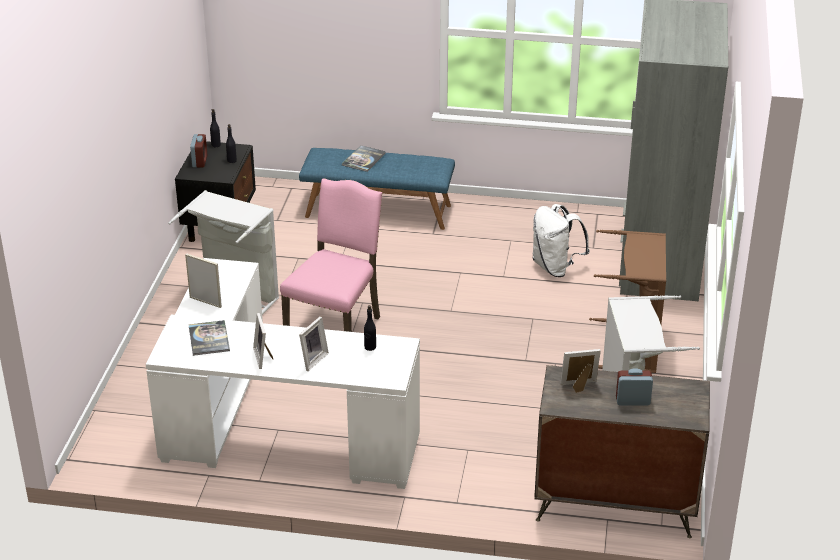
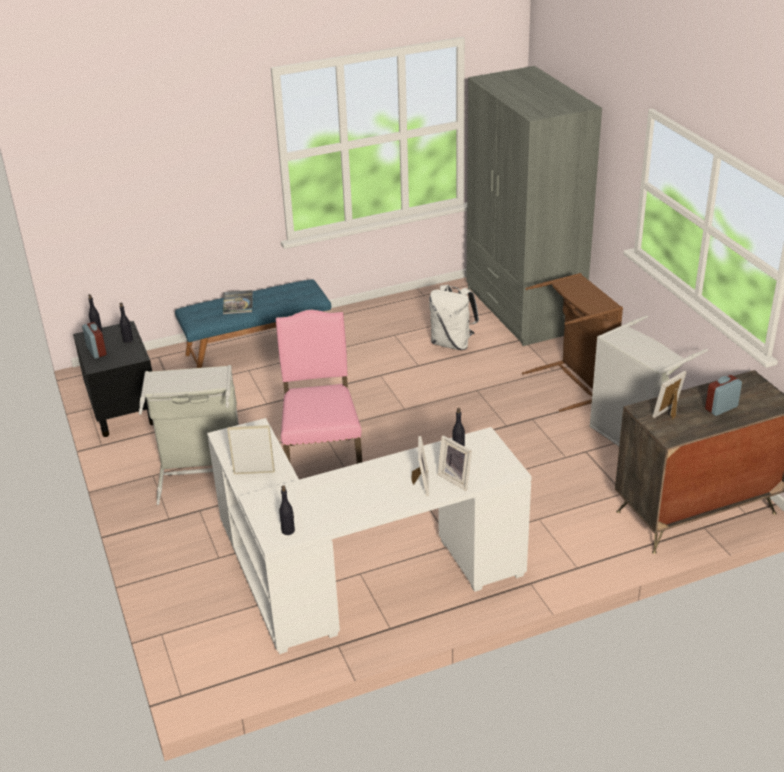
camera: 30 degrees left, 0 degrees up
(179, 354) = (288, 530): none -> black bottle
(209, 339) = (302, 504): book -> none
(264, 357) = (374, 499): picture frame -> picture frame (456, 479)

